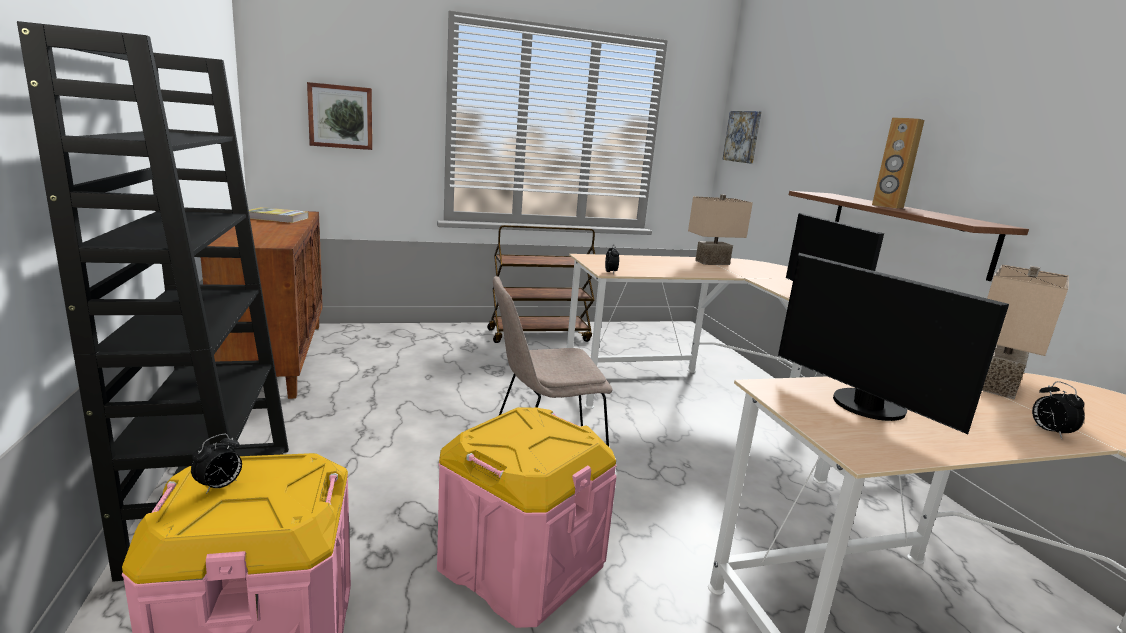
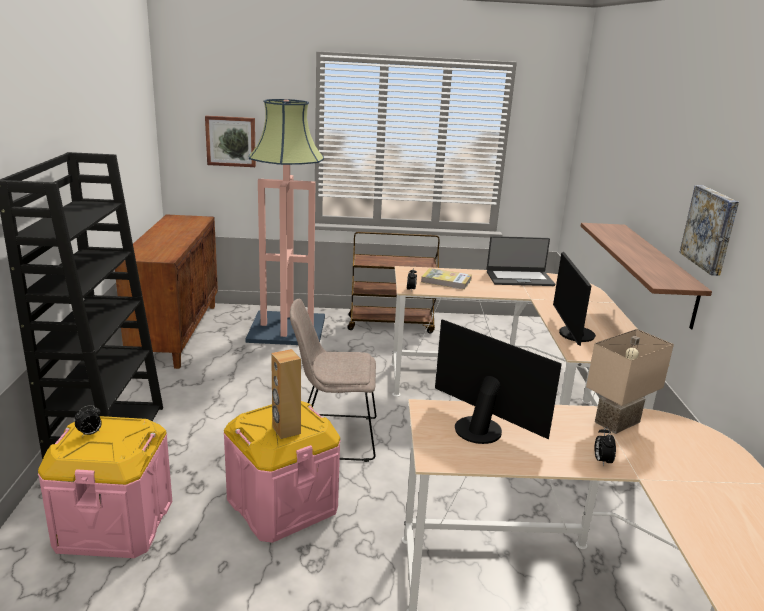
camera: 15 degrees right, 5 degrees up
(276, 218) = (178, 226): book -> book (446, 281)
(421, 345) = (287, 329): none -> floor lamp
(712, 262) = (519, 278): beige table lamp -> laptop
(743, 136) = (584, 153): picture -> picture (711, 229)
(864, 407) = (481, 428): monitor -> monitor turned 150 degrees clockwise
(887, 206) = (632, 252): brown speaker -> brown speaker (286, 430)

